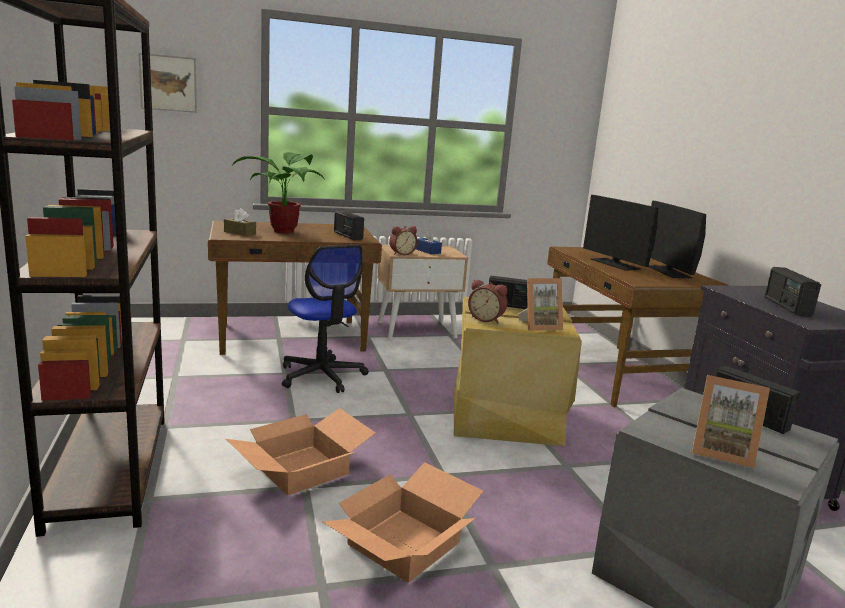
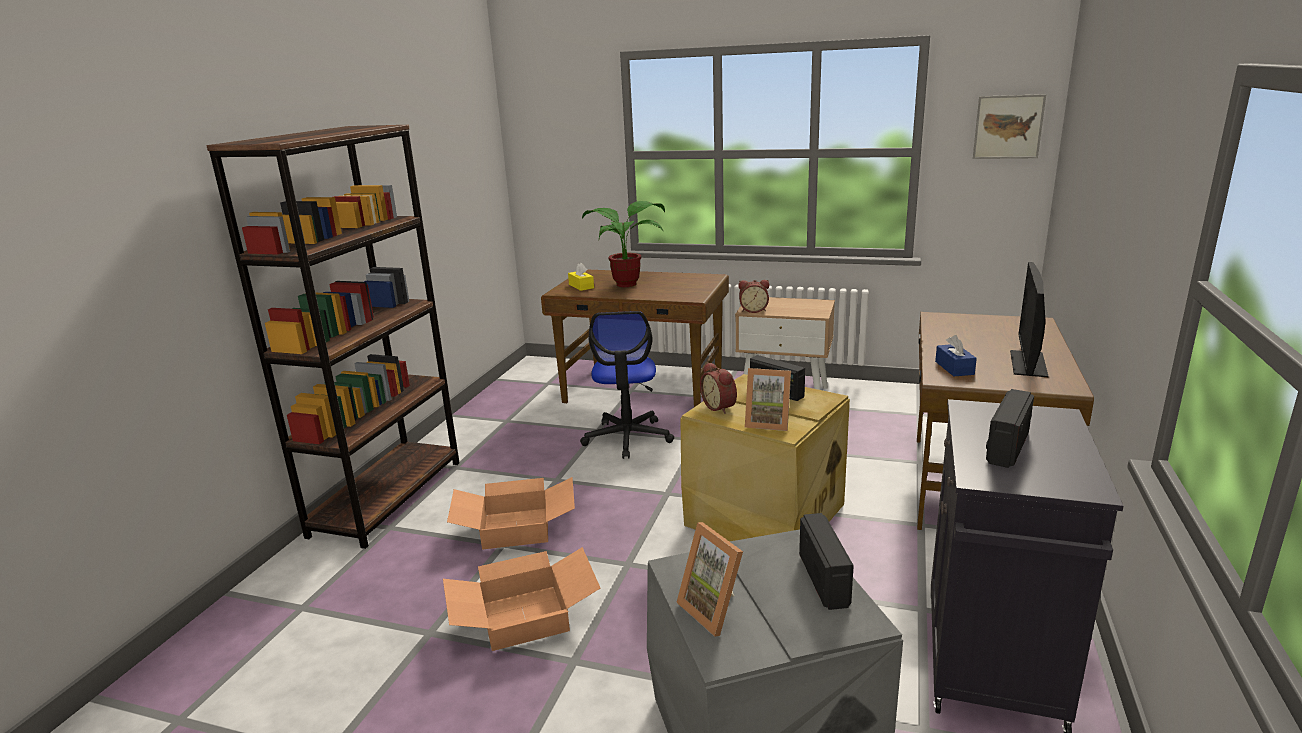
camera: 35 degrees right, 5 degrees up
(168, 83) = (543, 137): picture -> picture (1008, 127)
(240, 232) = (581, 286): brown tissue box -> yellow tissue box
(347, 236) = (683, 291): radio -> none
(428, 251) = (791, 307): blue tissue box -> blue tissue box (954, 368)
(615, 264) = (963, 346): monitor -> none

